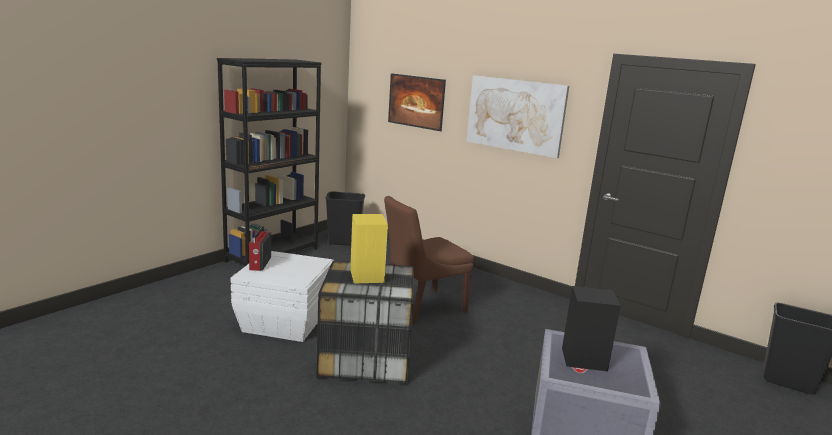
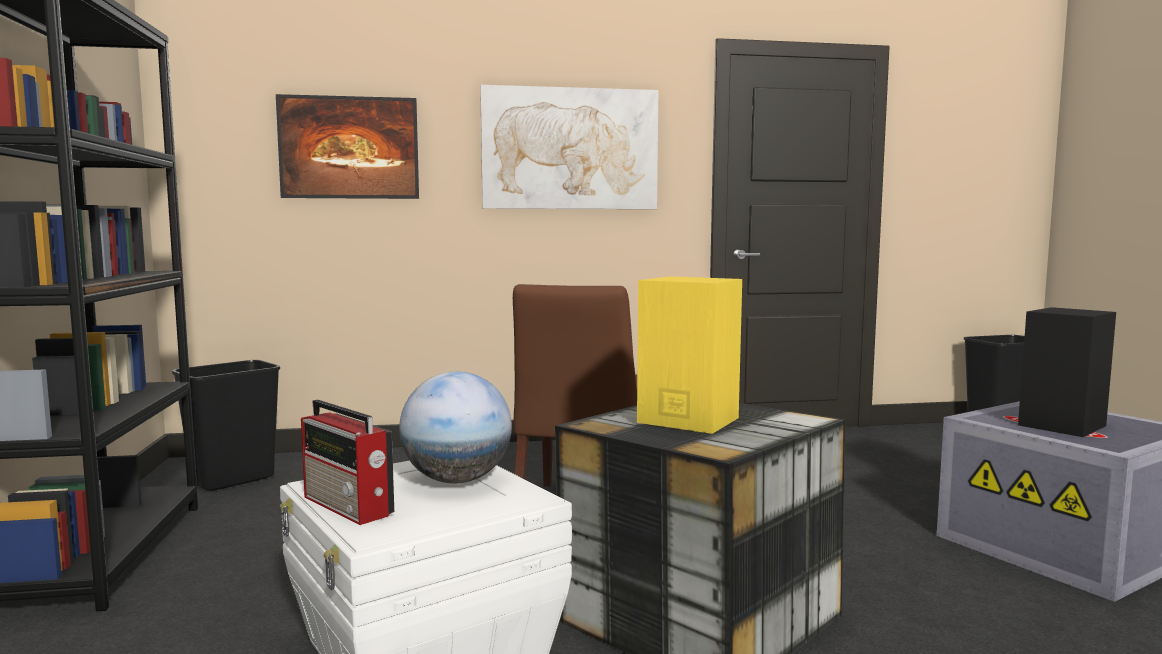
camera: 45 degrees left, 10 degrees down
(300, 268) = (457, 480): none -> globe

